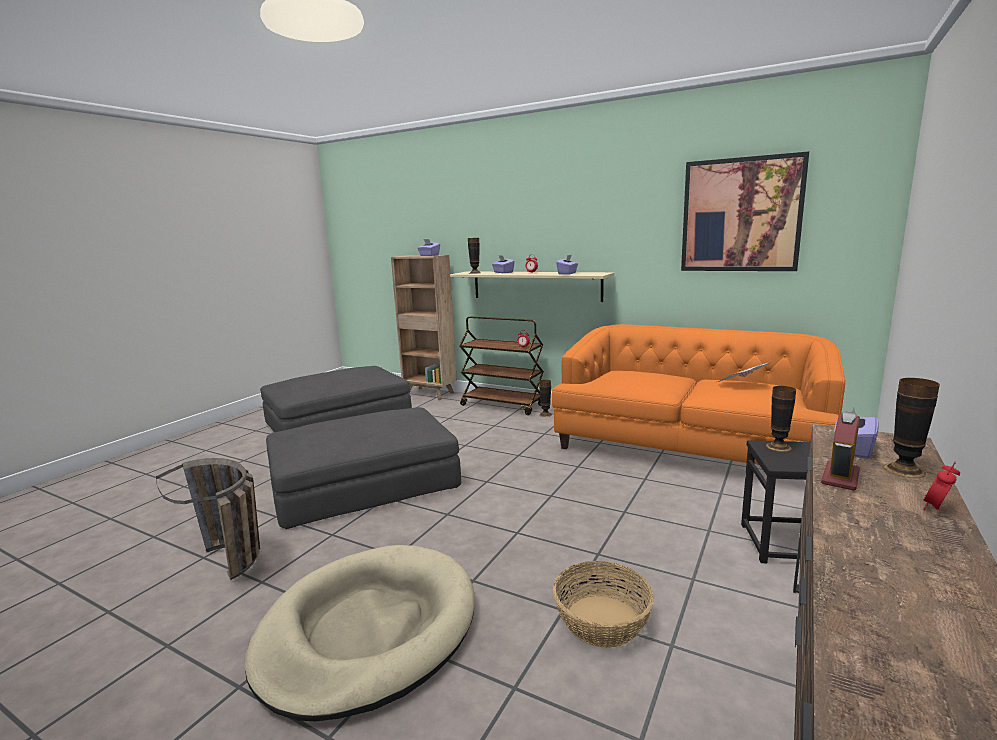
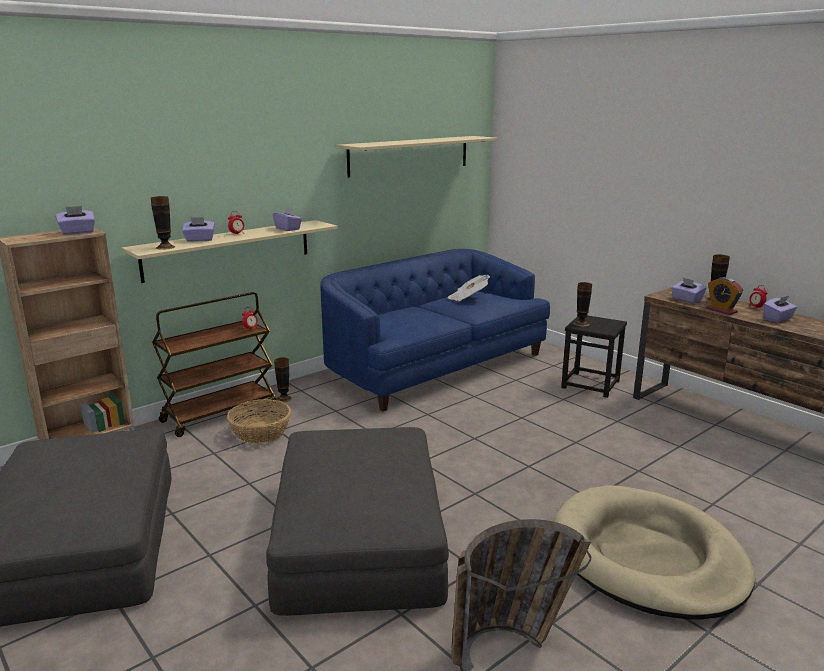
camera: 70 degrees left, 5 degrees up
(602, 621) = (653, 460): basket -> basket (261, 432)
(689, 448) = (433, 366): orange sofa -> blue sofa
(741, 215) = (410, 155): picture -> beige shelf
(892, 532) = (778, 318): none -> purple tissue box

